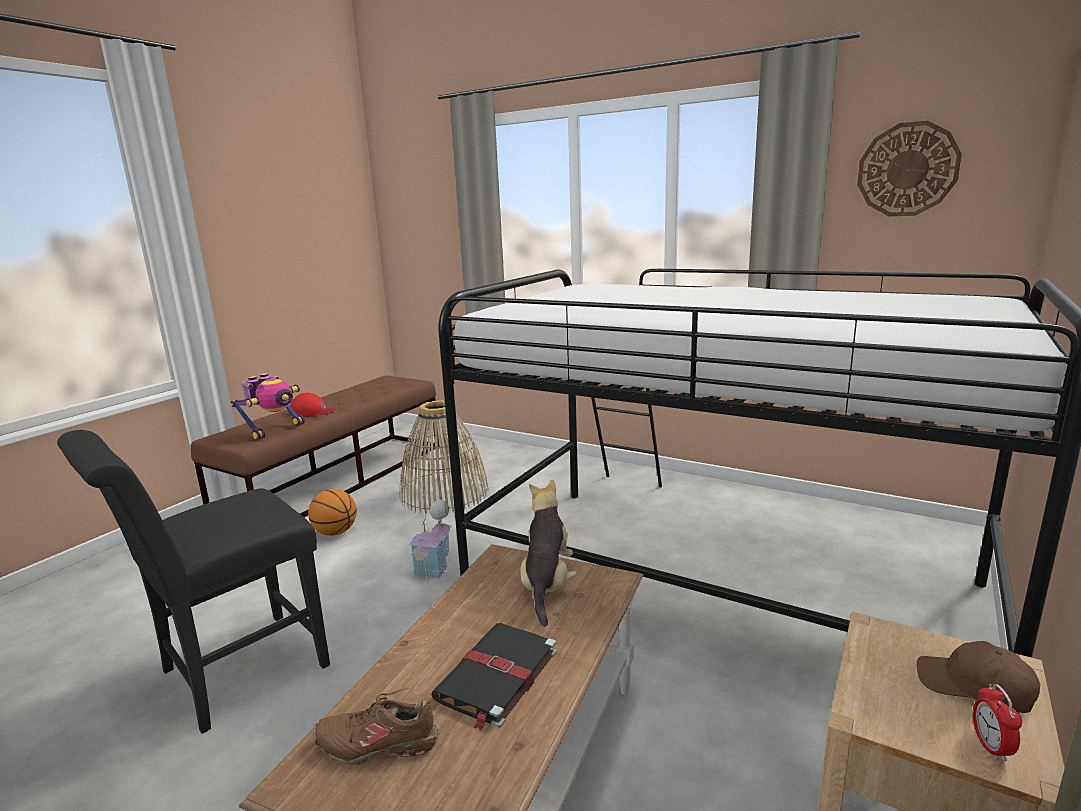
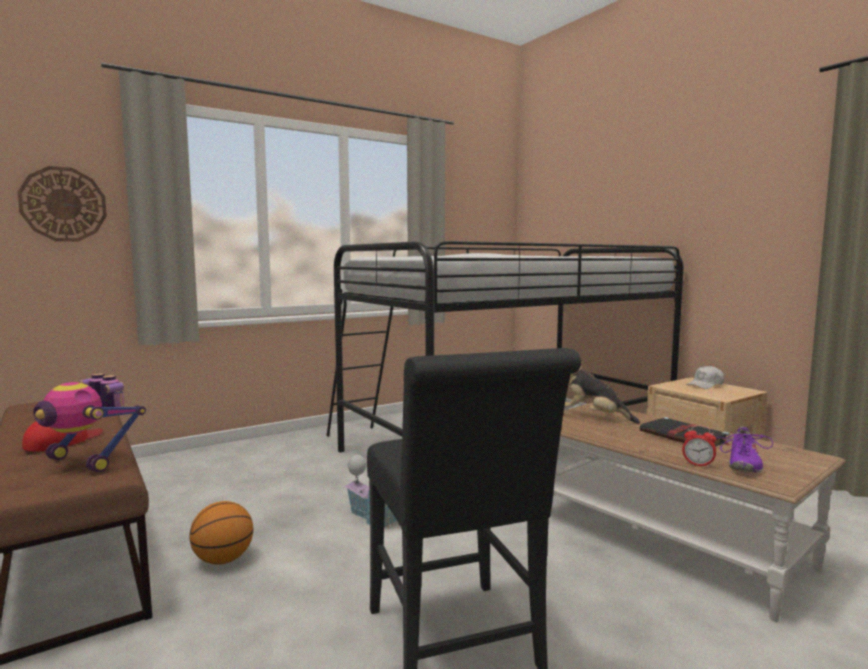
camera: 65 degrees left, 10 degrees down
(275, 430) = (89, 461): toy robot -> toy robot turned 150 degrees clockwise
(378, 743) = (742, 464): brown shoe -> purple shoe
(444, 493) = (239, 493): basket -> none
(907, 170) = (469, 200): wall clock -> wall clock (63, 204)
(974, 687) = (705, 385): brown cap -> white cap
(990, 747) = (739, 391): alarm clock -> alarm clock (698, 465)

